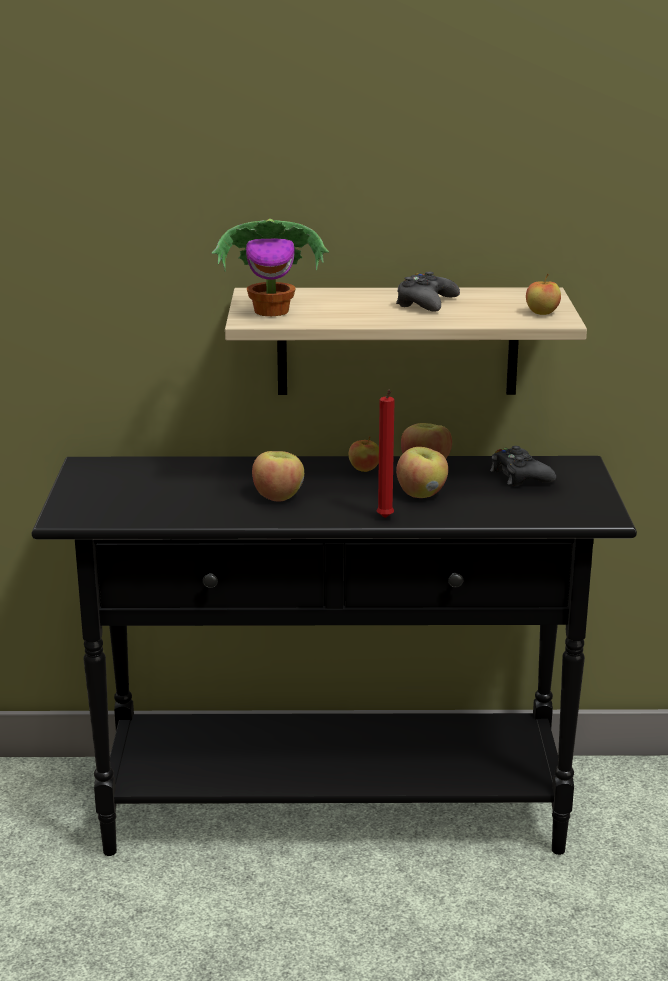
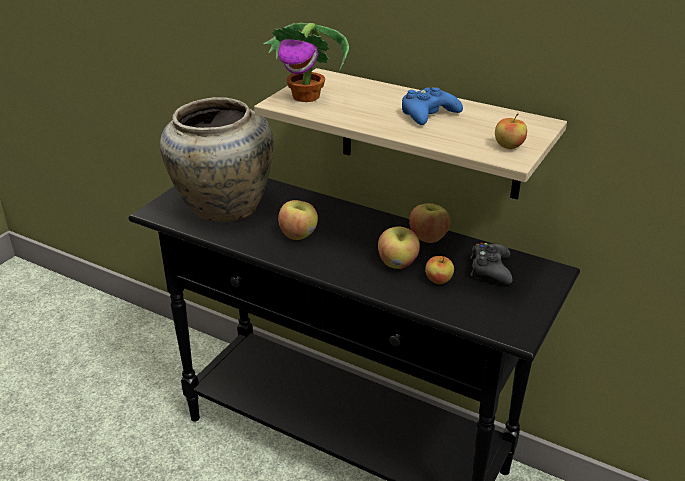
camera: 30 degrees right, 10 degrees up
(147, 493) = (222, 206): none -> beige vase
(364, 469) = (381, 227): apple -> apple (438, 280)
(385, 519) = (347, 279): red candle -> none
(426, 303) = (428, 114): black game controller -> blue game controller

